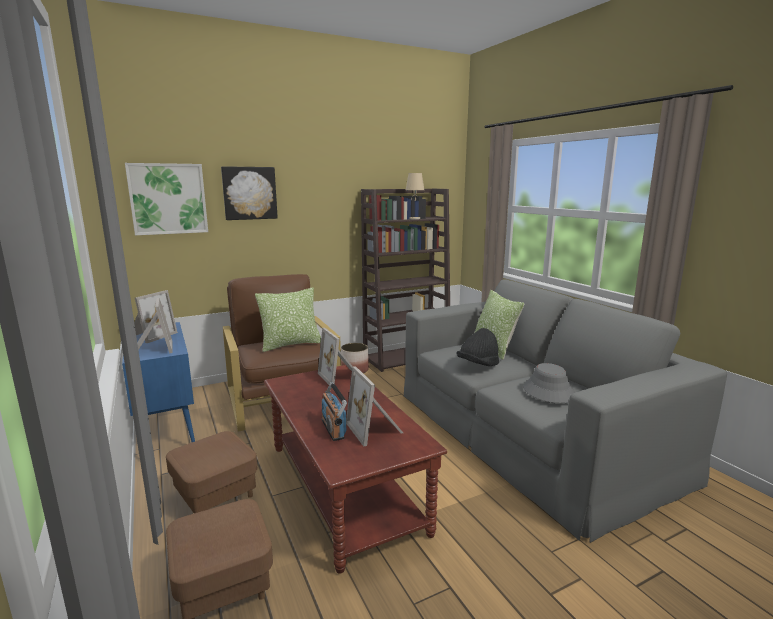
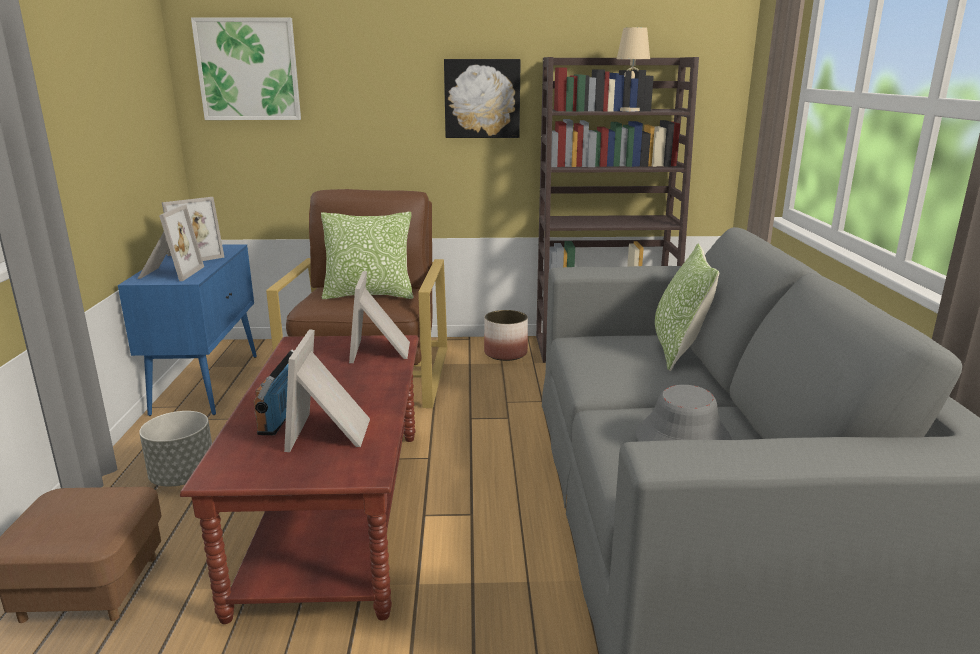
camera: 25 degrees right, 5 degrees up
(215, 494) = (183, 477): brown ottoman -> grey planter
(249, 193) = (361, 62): picture -> picture (482, 98)
(478, 365) = (613, 371): black hat -> none

